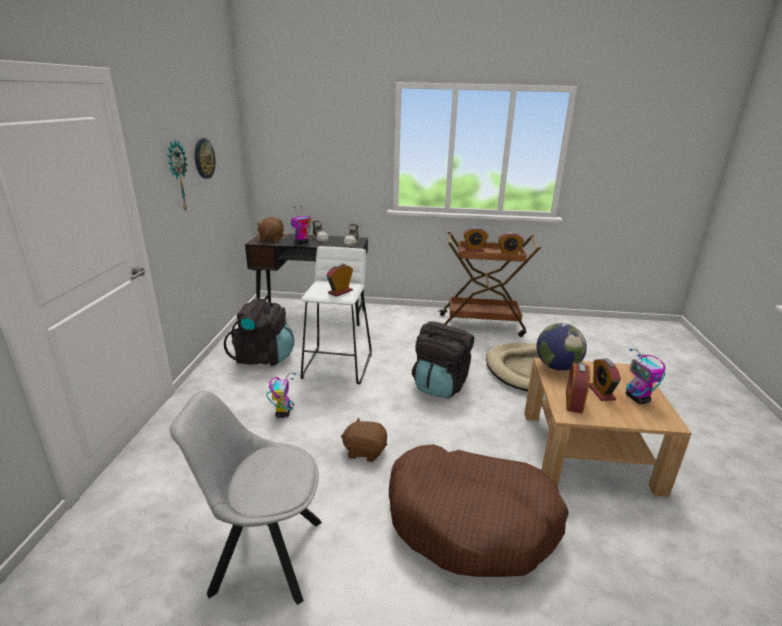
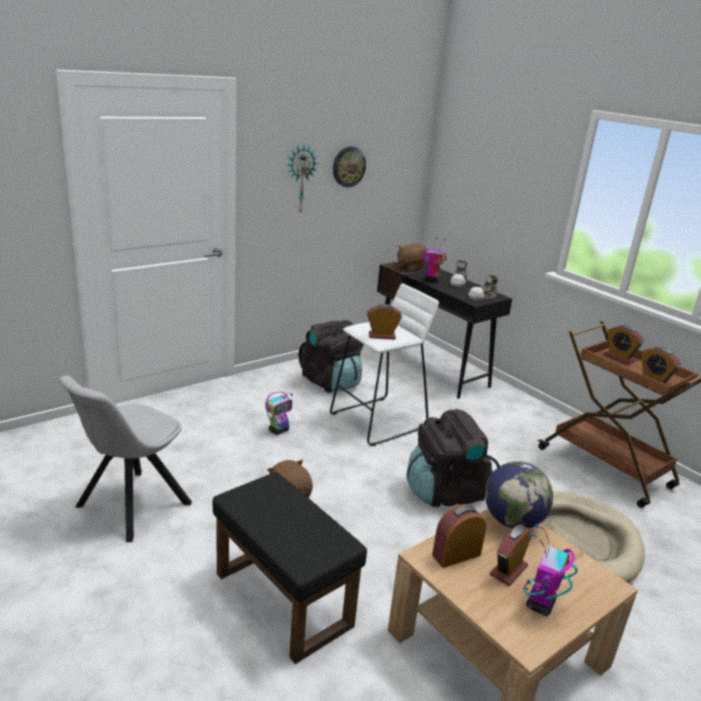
camera: 45 degrees right, 0 degrees up
(264, 555) = (131, 506): grey chair -> grey chair turned 105 degrees counterclockwise
(471, 520) = (280, 599): brown dog bed -> black ottoman

